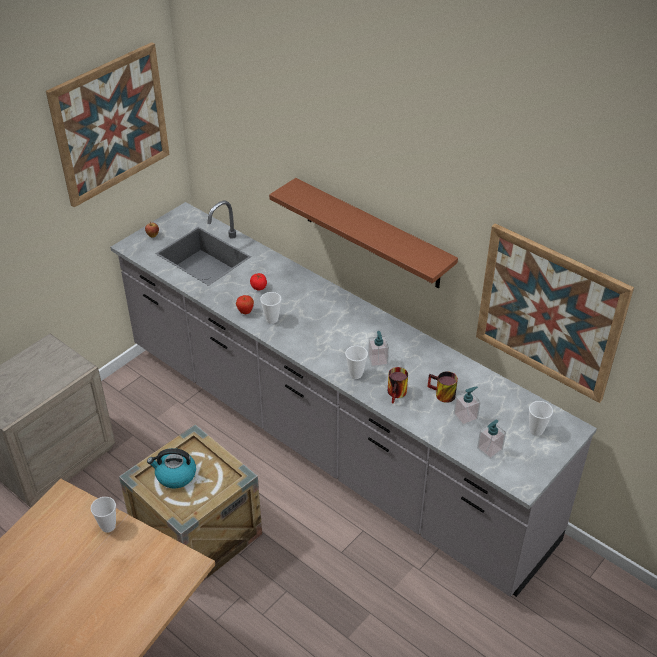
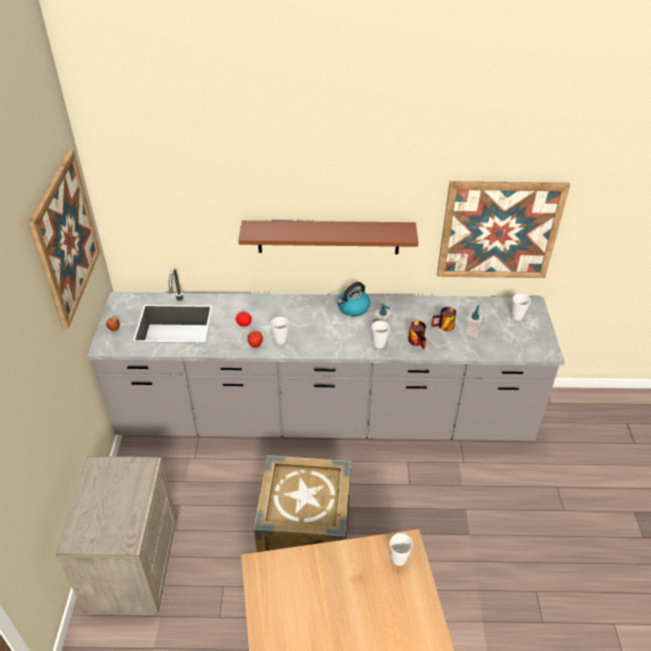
camera: 40 degrees left, 0 degrees up
(108, 526) = (320, 561): cup -> cup (398, 559)
(175, 475) = (293, 500): kettle -> kettle (353, 308)
(489, 449) = (507, 343): soap dispenser -> none

